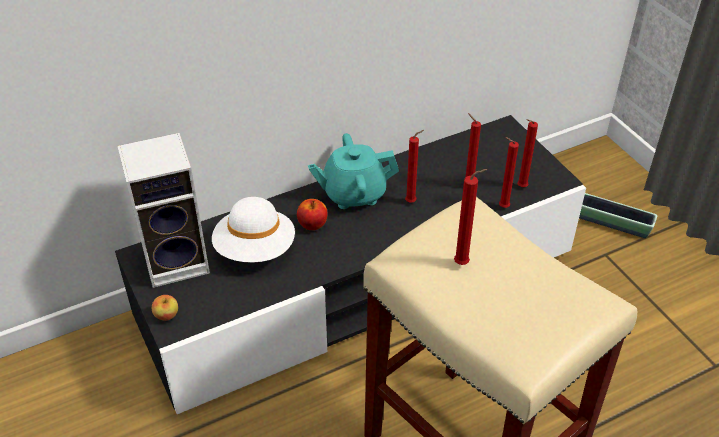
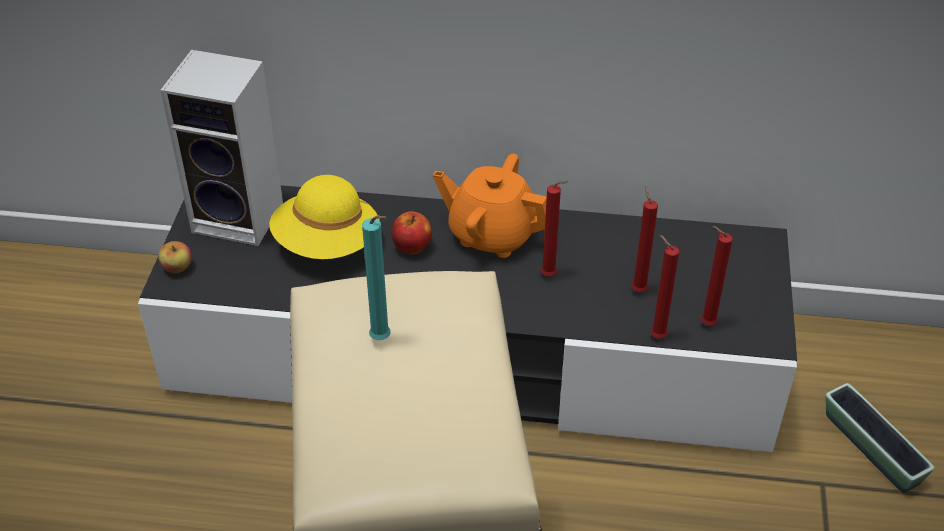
camera: 35 degrees right, 0 degrees up
(255, 249) = (327, 244): white hat -> yellow hat
(353, 193) = (492, 234): turquoise teapot -> orange teapot
(464, 264) = (383, 340): red candle -> turquoise candle

